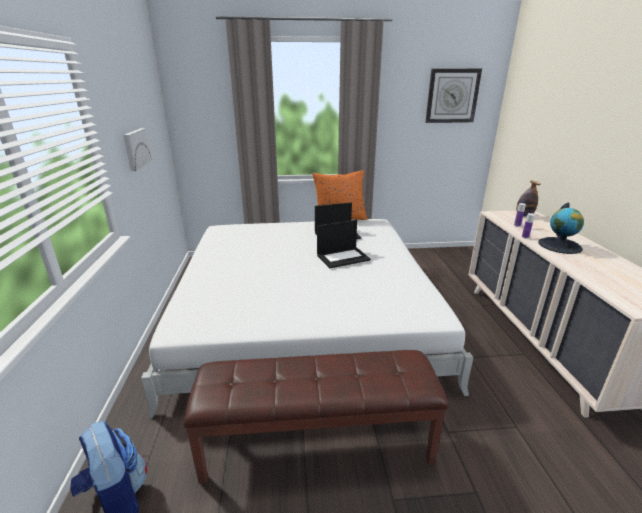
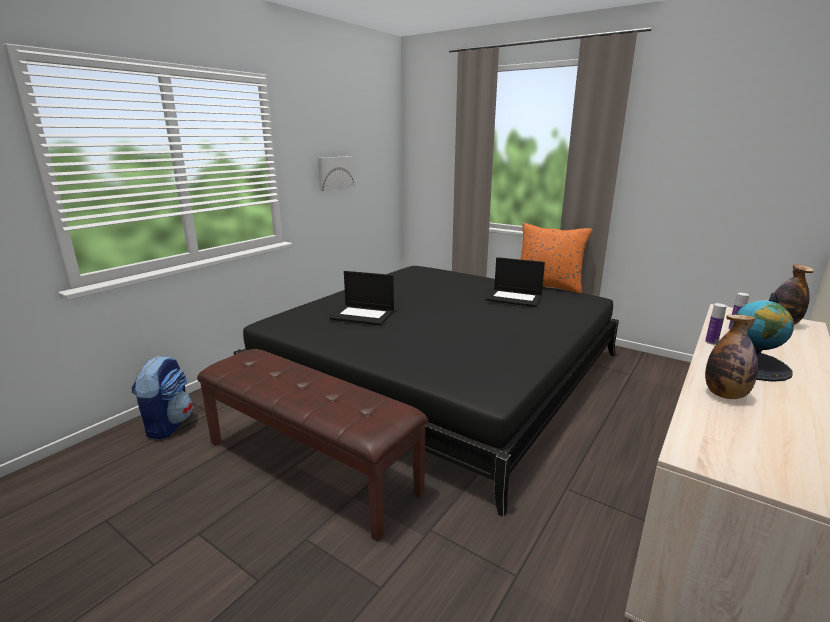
camera: 40 degrees right, 5 degrees down
(304, 312) = (439, 372): white bed -> black bed
(343, 257) = (486, 317): laptop -> laptop (363, 315)
(452, 96) = (755, 132): wall clock -> none
(584, 268) = (725, 395): none -> bottle

